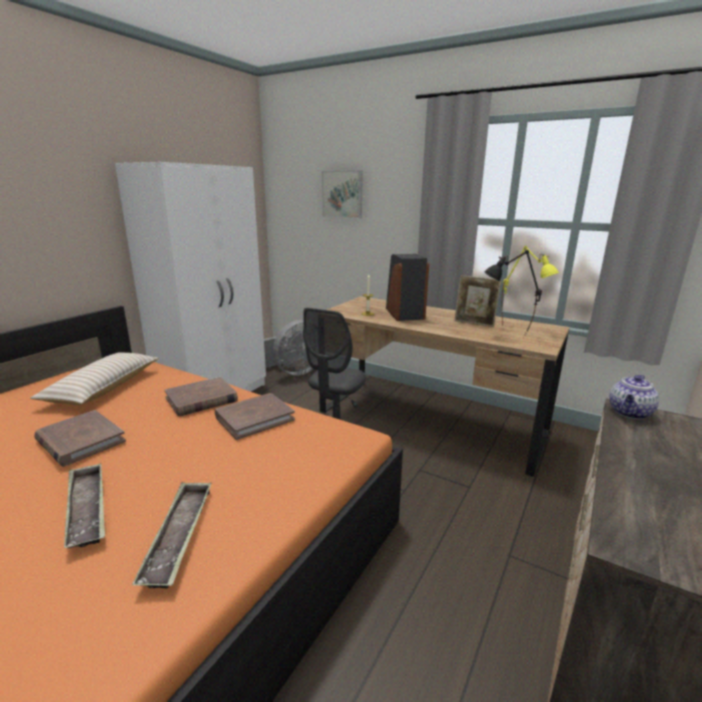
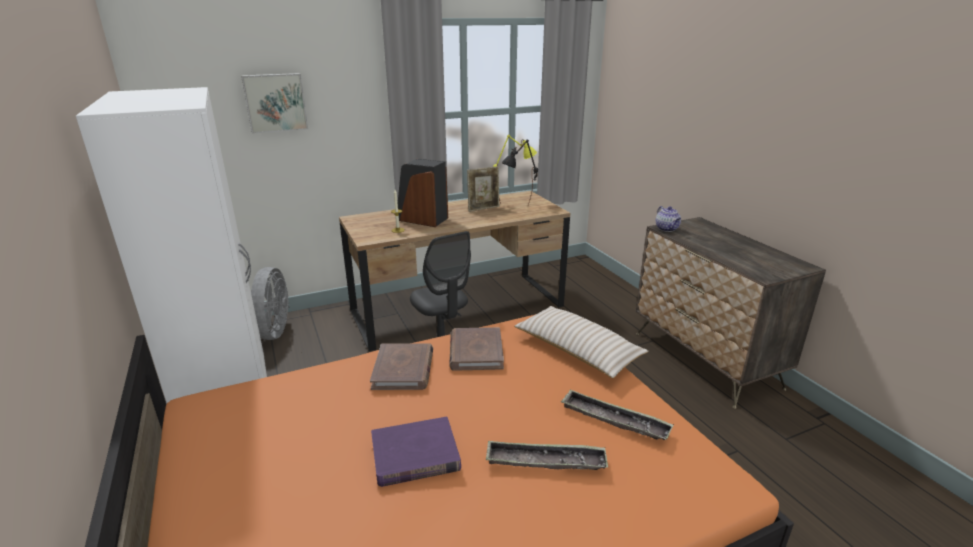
camera: 55 degrees left, 5 degrees up
(80, 441) = (415, 455): brown book -> purple book
(103, 388) = (281, 429): beige pillow -> beige pillow (577, 350)

